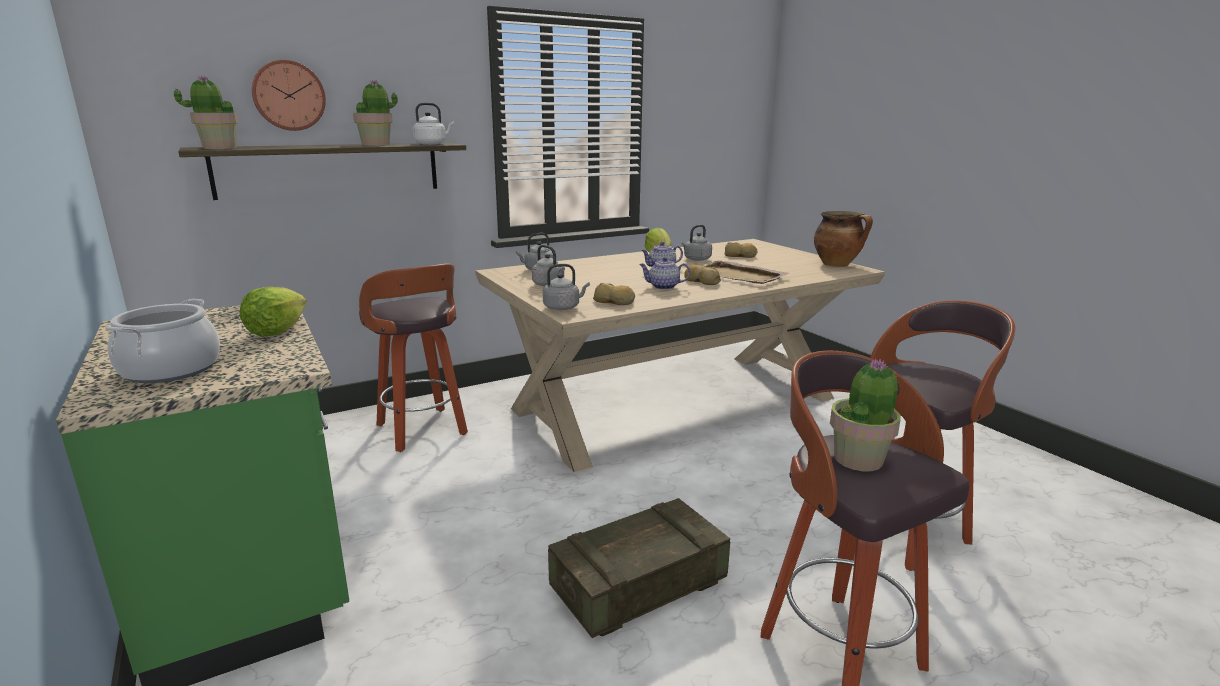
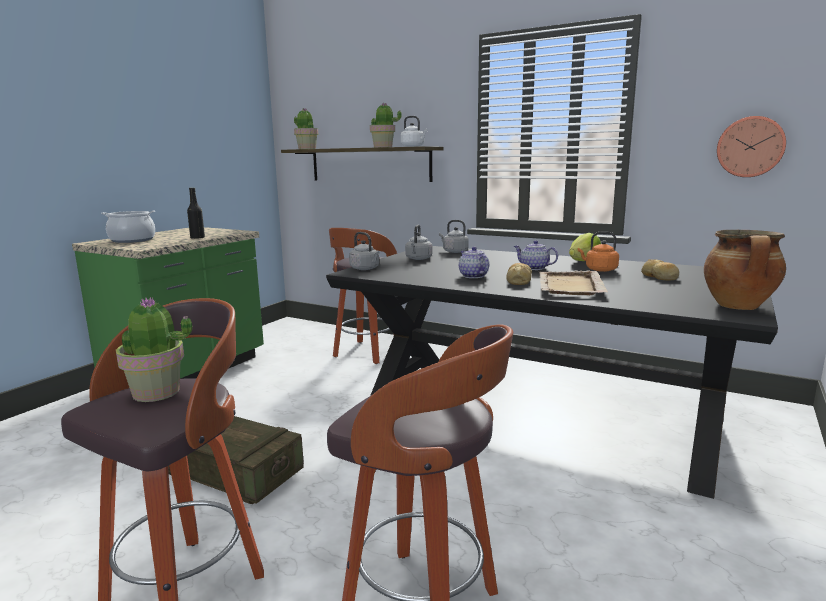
camera: 60 degrees right, 5 degrees down
(277, 331) = (197, 238): lettuce -> black bottle
(289, 95) = (352, 117): wall clock -> wall clock (750, 147)
(614, 301) = (402, 274): bread -> none
(675, 404) = (535, 414): beige dining table -> black dining table
(696, 259) = (599, 270): grey kettle -> orange kettle

